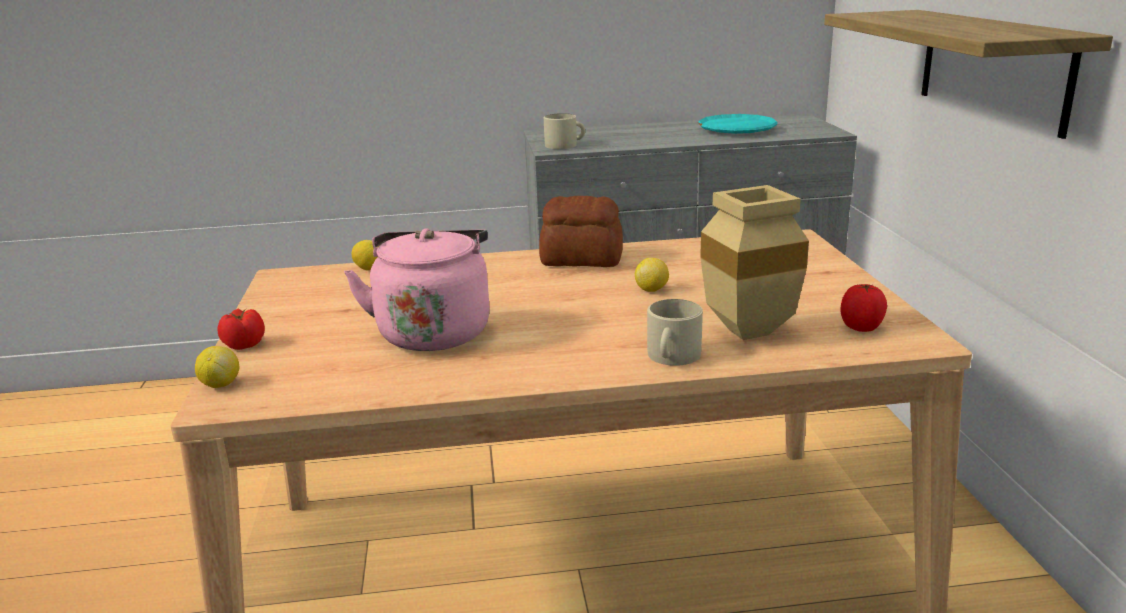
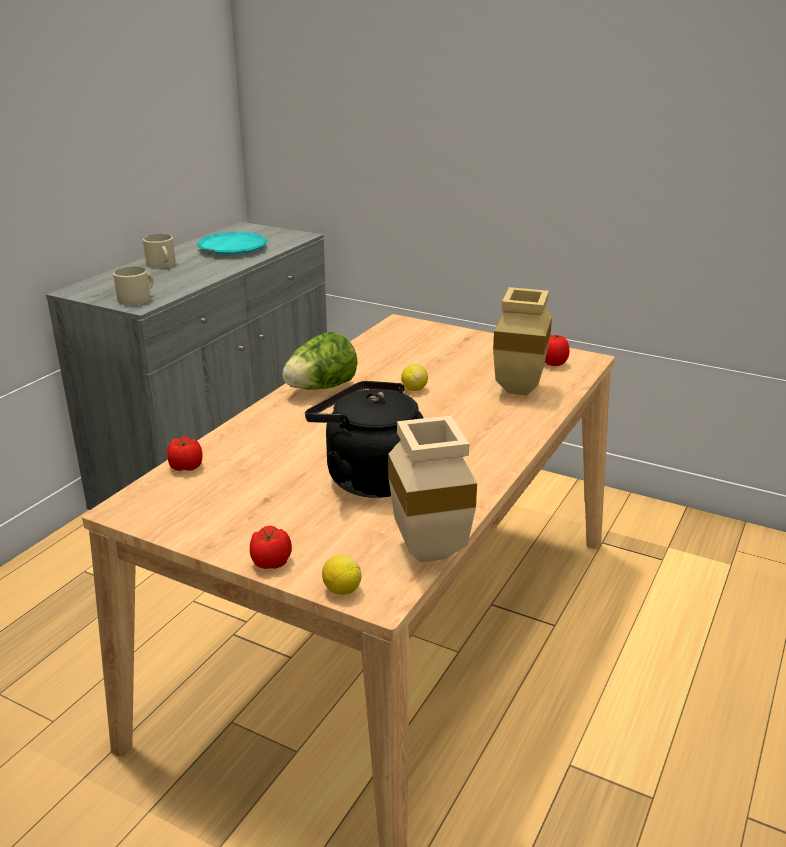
camera: 55 degrees left, 5 degrees up
(318, 402) = (433, 554): none -> beige vase
(368, 269) = (186, 466): lemon -> tomato
(434, 331) = (369, 478): pink kettle -> black kettle
(582, 259) = (321, 388): bread -> lettuce
(672, 356) = (522, 421): beige mug -> beige mug (162, 264)
(992, 68) = (464, 174): shelf -> none

